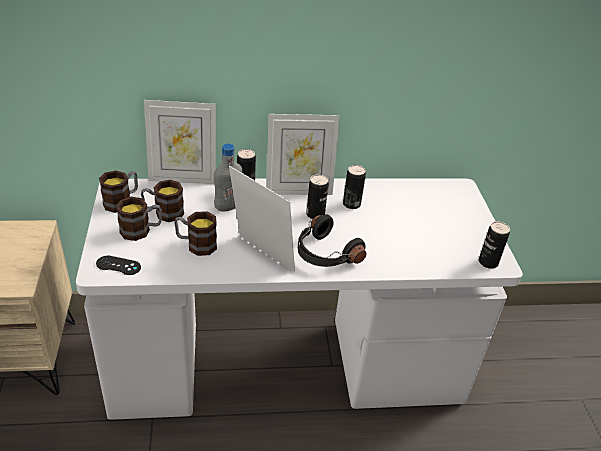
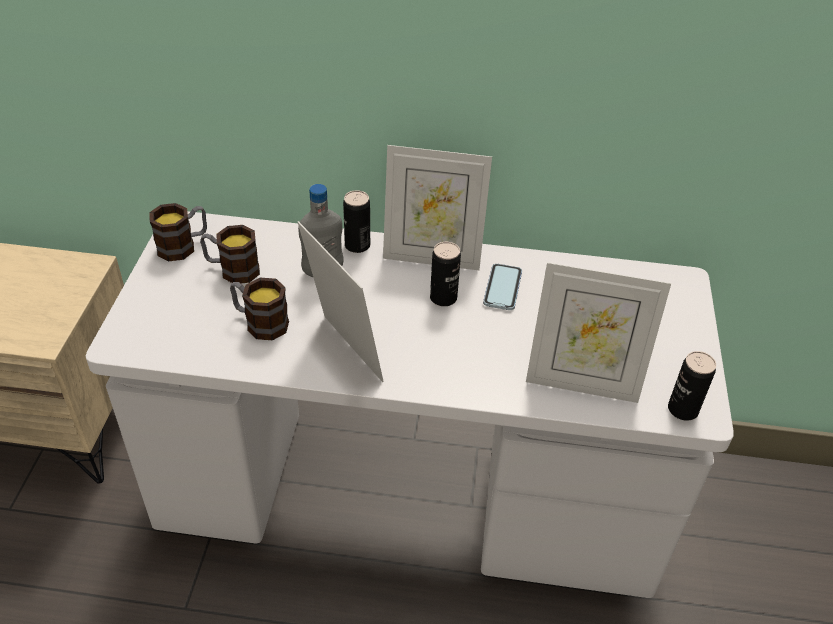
camera: 15 degrees right, 5 degrees up
(118, 265) = (147, 339): black game controller -> none
(141, 230) = (194, 292): mug -> none
(183, 178) = (276, 221): picture frame -> picture frame (582, 383)
(325, 254) = (436, 361): black headphones -> none
(351, 204) = (502, 288): can -> phone

